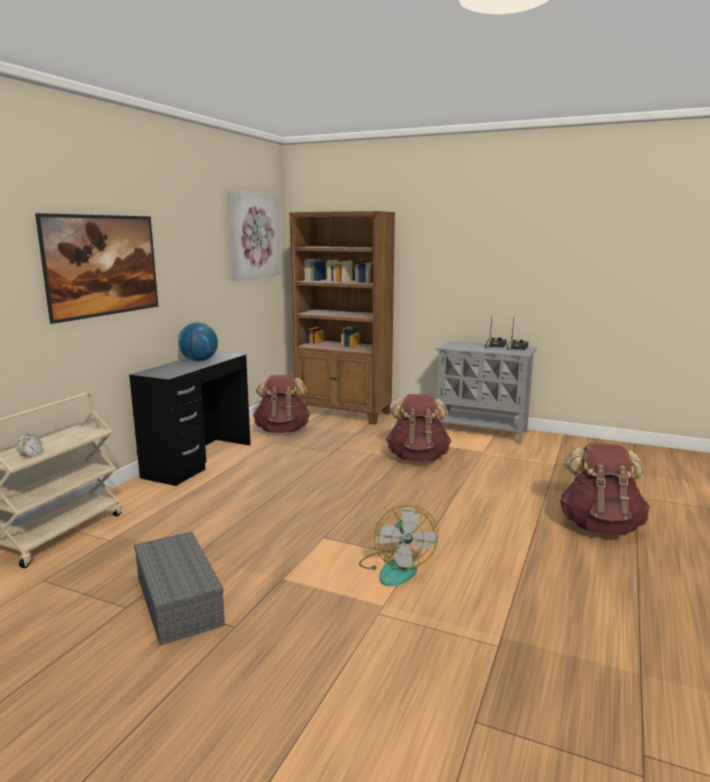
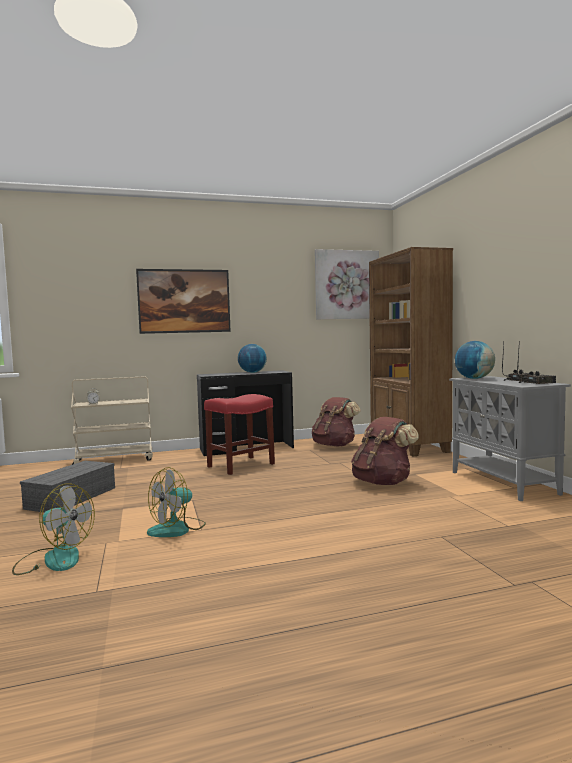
camera: 50 degrees right, 10 degrees down
(255, 483) = (240, 465): none -> red stool
(385, 654) = (53, 559): none -> fan
(456, 346) = (474, 378): none -> globe
(600, 526) = (399, 580): brown backpack -> none

